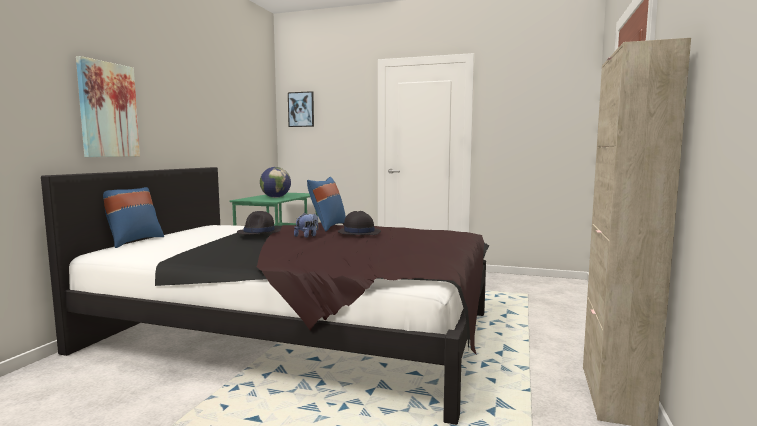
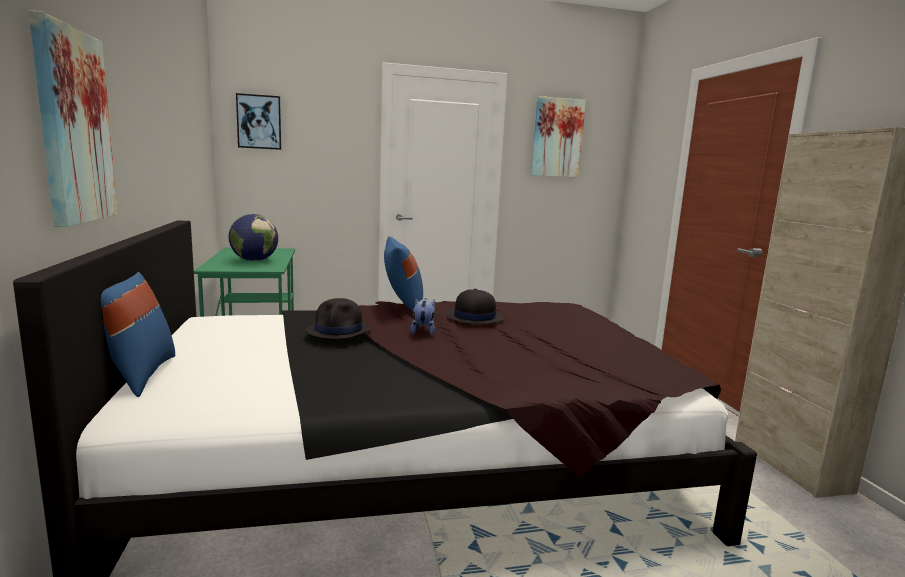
camera: 30 degrees left, 5 degrees up
(522, 100) = (557, 138): none -> picture

